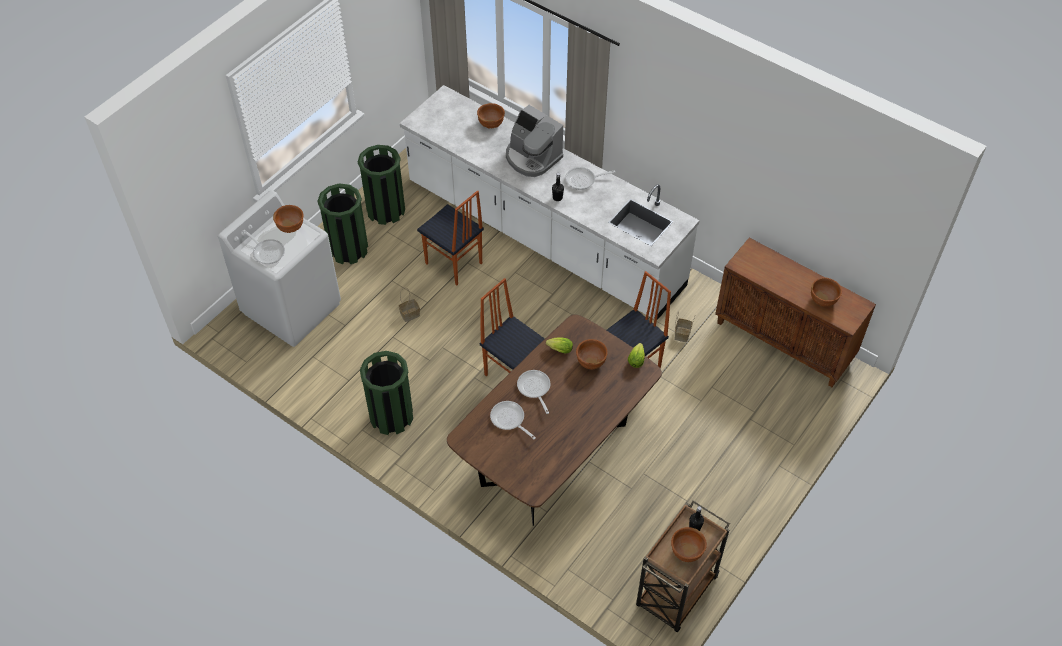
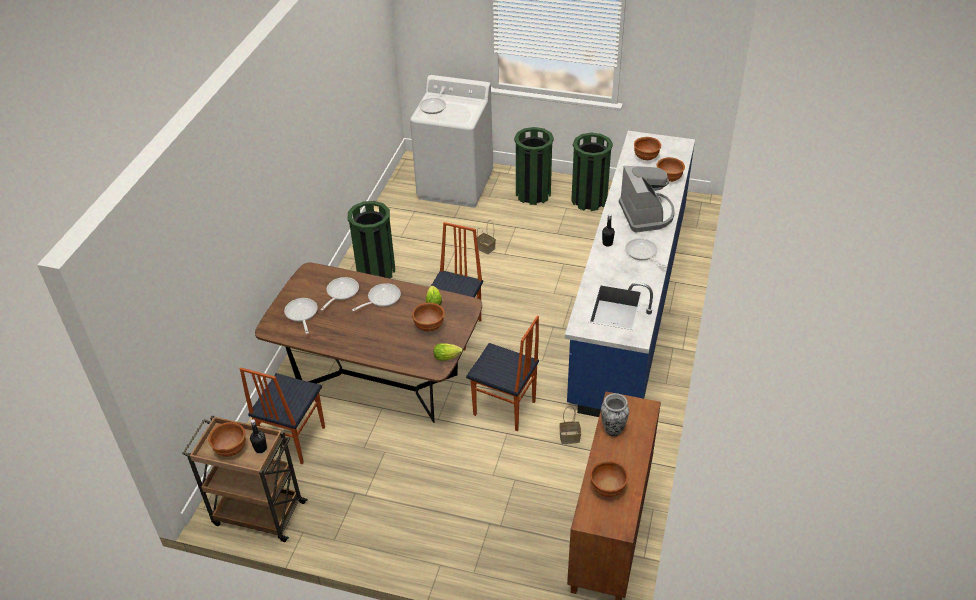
camera: 70 degrees right, 10 degrees down
(291, 227) = (465, 109): brown bowl -> brown bowl (646, 158)
(453, 264) = (556, 256): chair -> chair (293, 440)
(525, 460) = (301, 314): none -> frying pan
(532, 157) = (646, 214): coffee machine -> coffee machine turned 150 degrees clockwise
(543, 235) = (629, 302): white counter -> blue counter
(767, 276) = (613, 430): none -> vase

